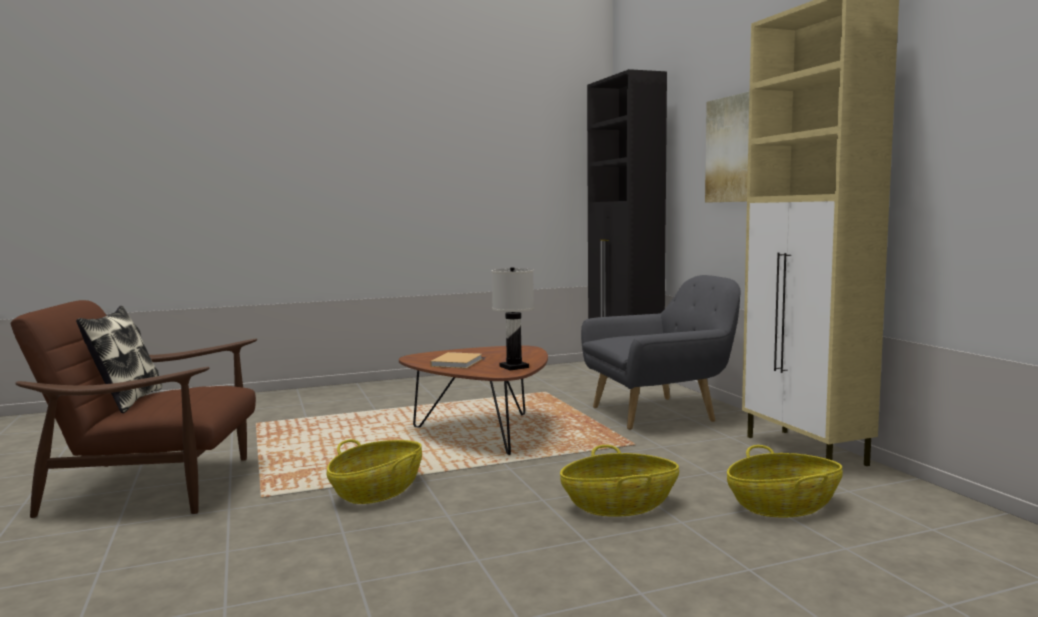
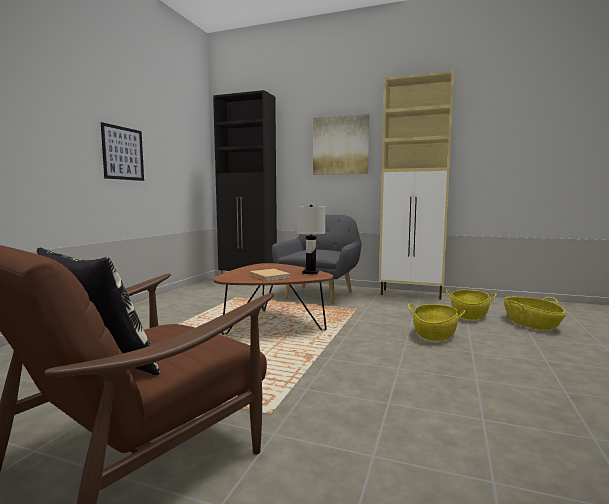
camera: 50 degrees left, 0 degrees up
(377, 491) = (326, 374): basket -> basket (531, 324)
(436, 189) = (123, 153): none -> picture

